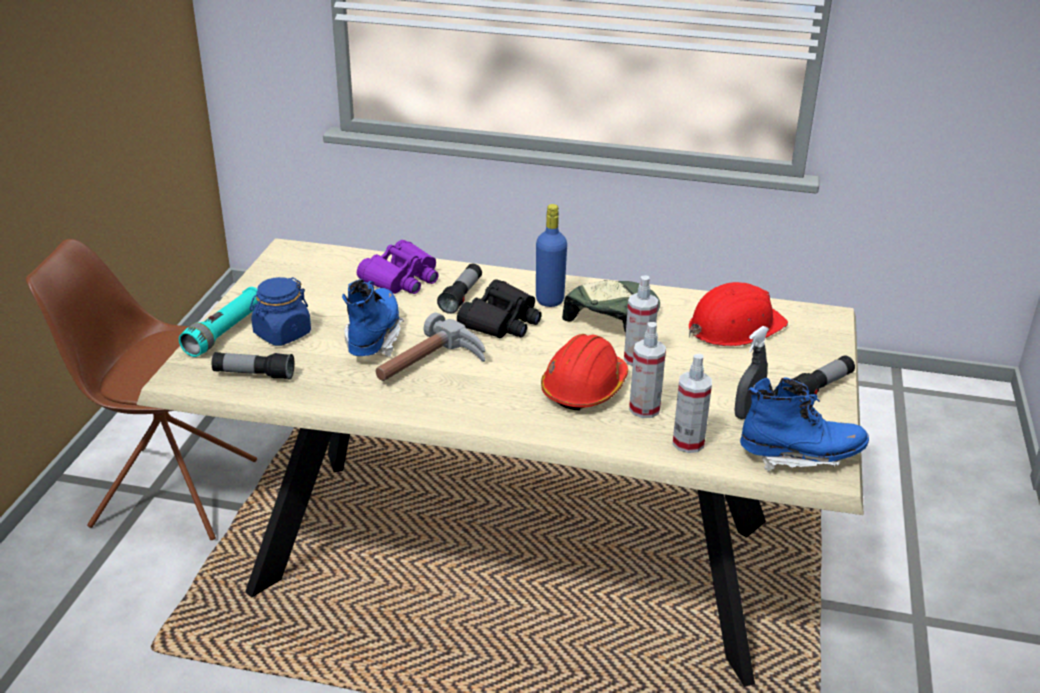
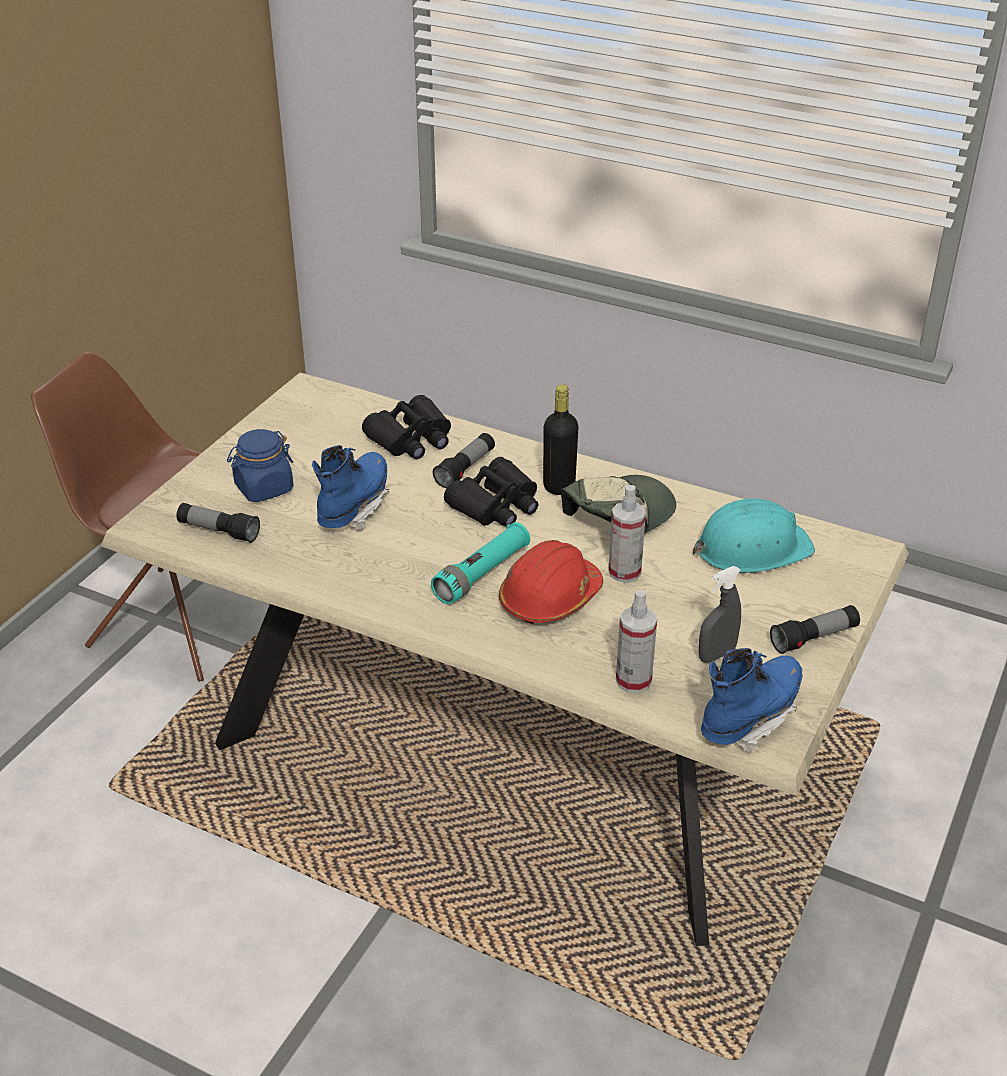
camera: 15 degrees right, 5 degrees up
(225, 332) = (208, 478): turquoise flashlight -> turquoise flashlight (482, 574)
(402, 279) = (411, 439): purple binoculars -> black binoculars
(431, 366) = (399, 548): hammer -> none
(549, 300) = (559, 486): blue bottle -> black bottle
(644, 409) = (604, 633): spray bottle -> none
(734, 327) = (751, 548): red hard hat -> turquoise hard hat
(800, 457) = (750, 717): blue boot -> blue boot turned 60 degrees counterclockwise

